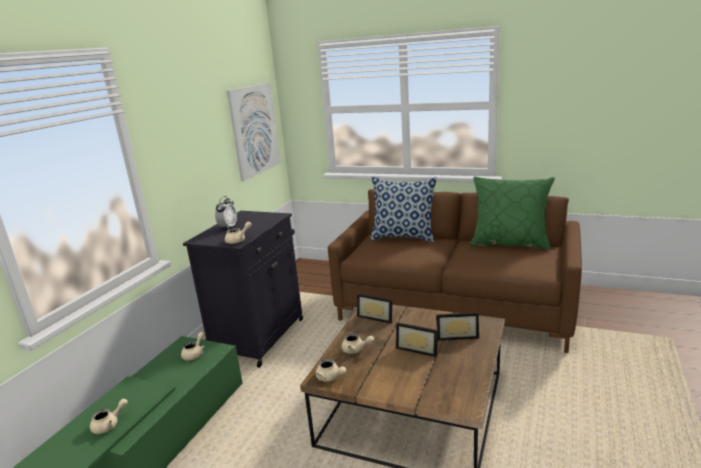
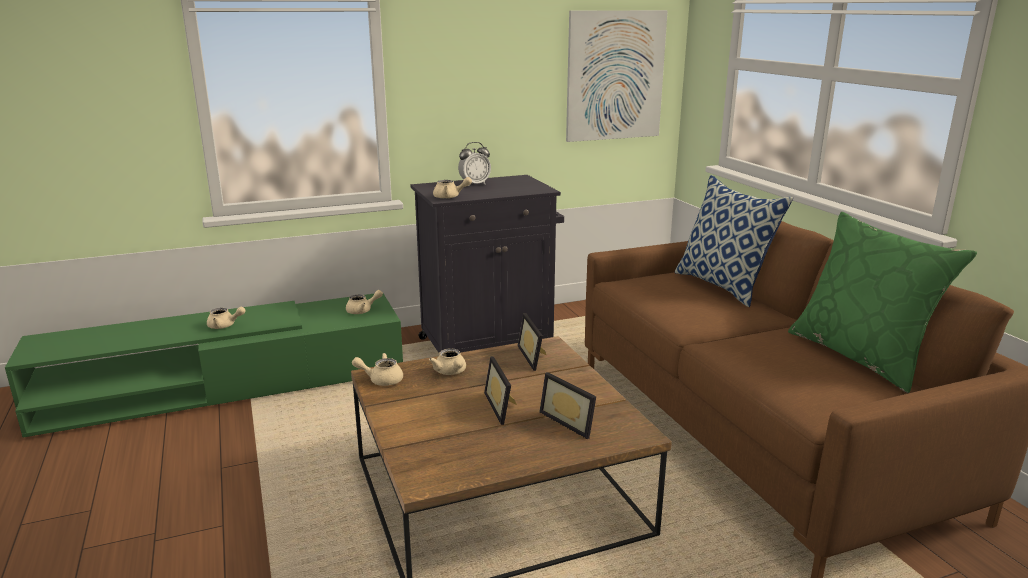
camera: 45 degrees right, 0 degrees up
(330, 377) = (381, 380): beige teapot -> beige teapot turned 90 degrees clockwise

